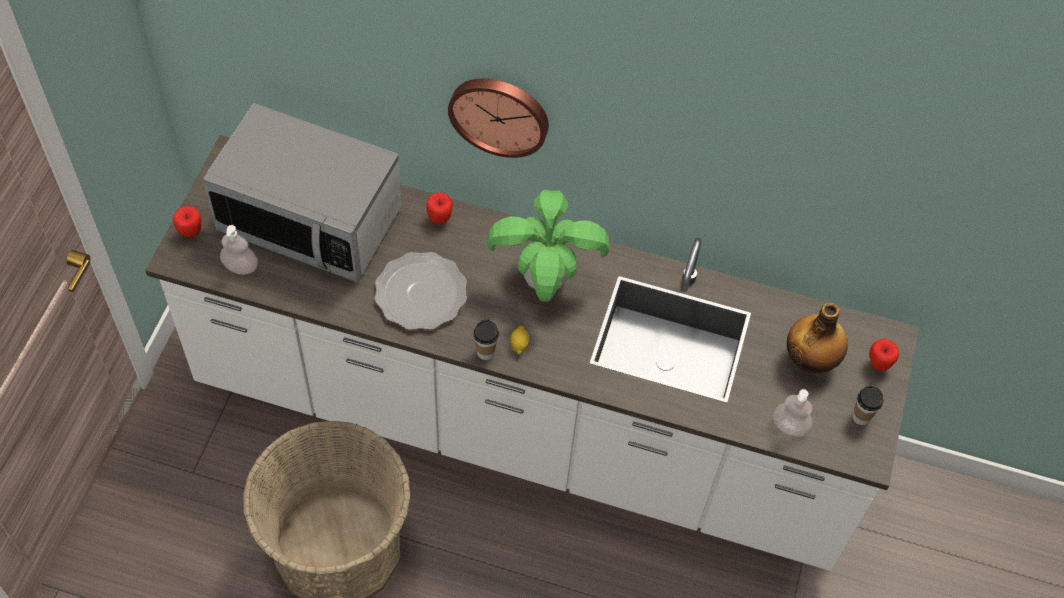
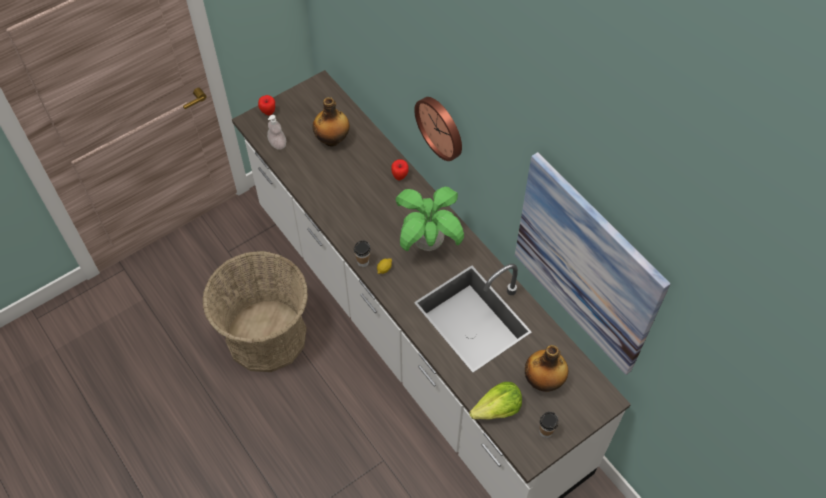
camera: 40 degrees right, 0 degrees up
(311, 220) = (332, 139): microwave -> bottle
(420, 293) = (355, 210): plate -> none
(789, 427) = (497, 409): soap dispenser -> lettuce
(820, 181) = (586, 265): none -> picture
(878, 364) = (584, 409): apple -> none

